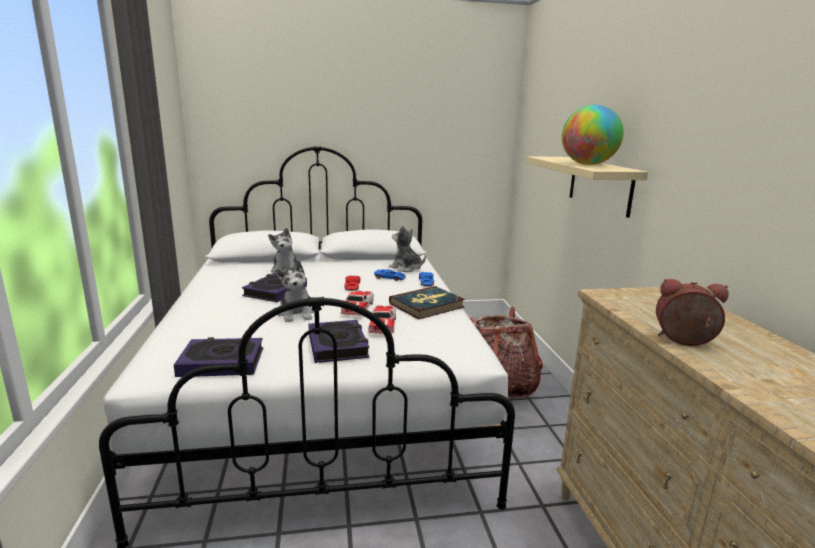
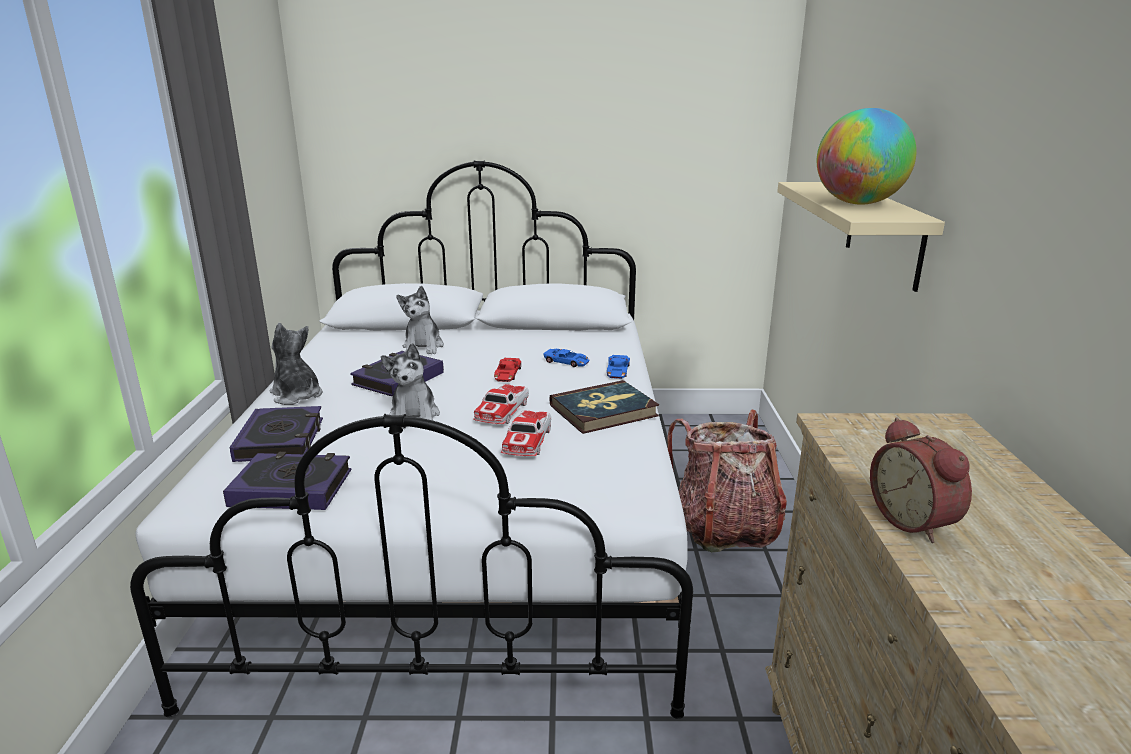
camera: 10 degrees right, 5 degrees up
(338, 346) = (453, 471): book -> book (281, 440)
(406, 268) = (596, 346): plush toy -> plush toy (297, 396)
(684, 341) = (915, 521): alarm clock -> alarm clock turned 135 degrees counterclockwise

